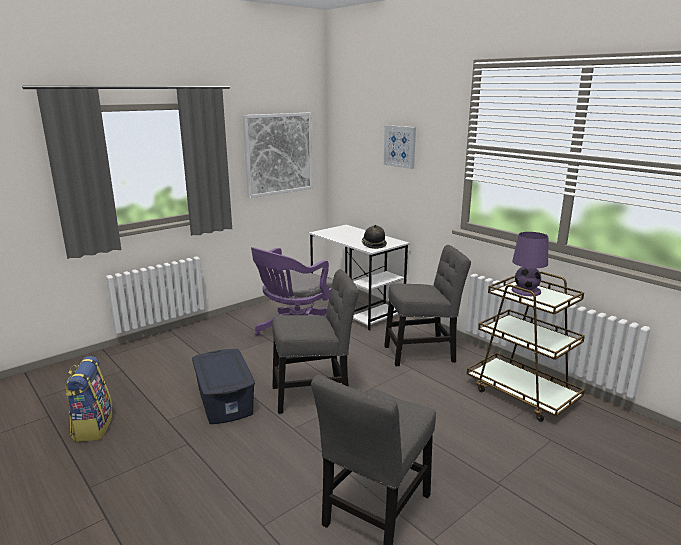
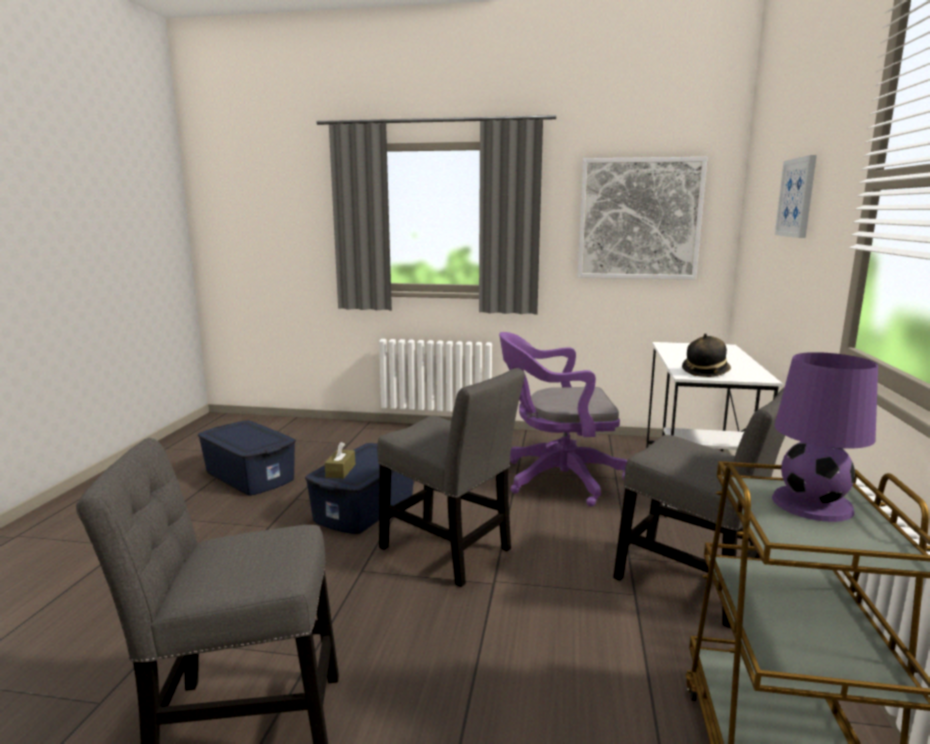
camera: 50 degrees right, 5 degrees down
(92, 427) = (250, 475): backpack -> blue storage box
(219, 379) = (340, 471): none -> brown tissue box

